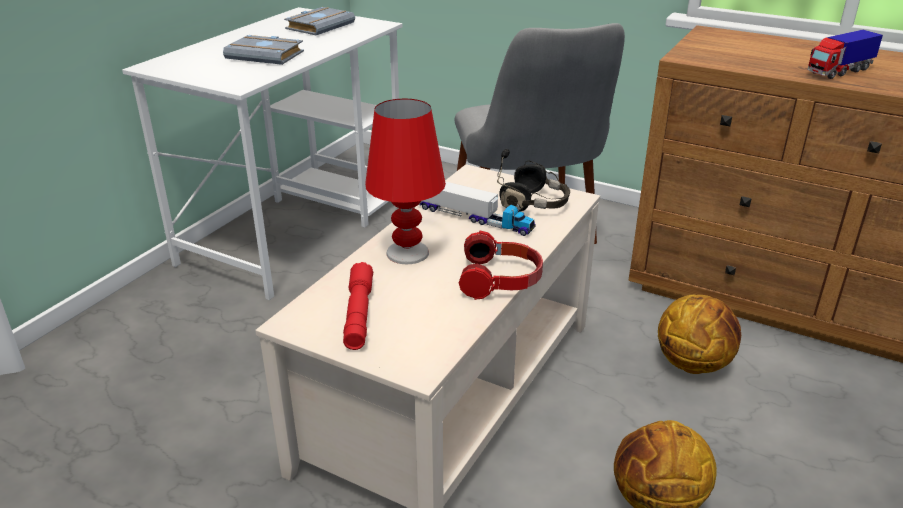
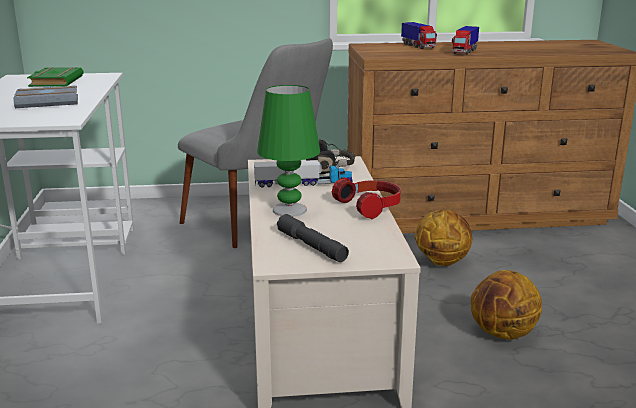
camera: 35 degrees left, 10 degrees down
(319, 26) = (55, 82): grey book -> green book
(358, 314) = (311, 246): red flashlight -> grey flashlight
(407, 252) = (289, 210): red table lamp -> green table lamp
(785, 48) = (418, 46): none -> toy truck

